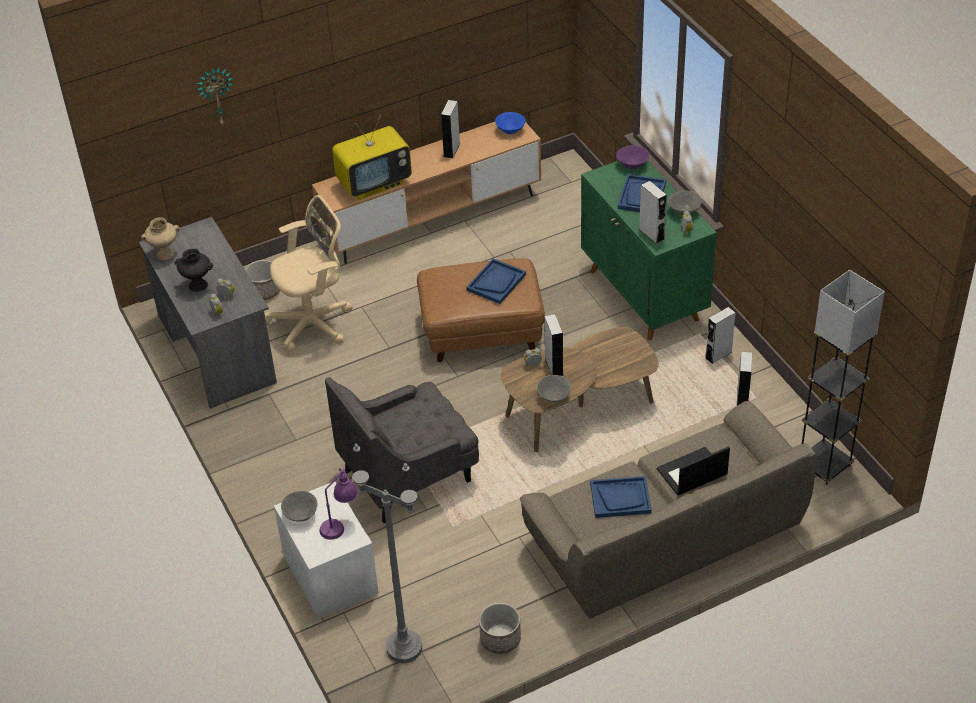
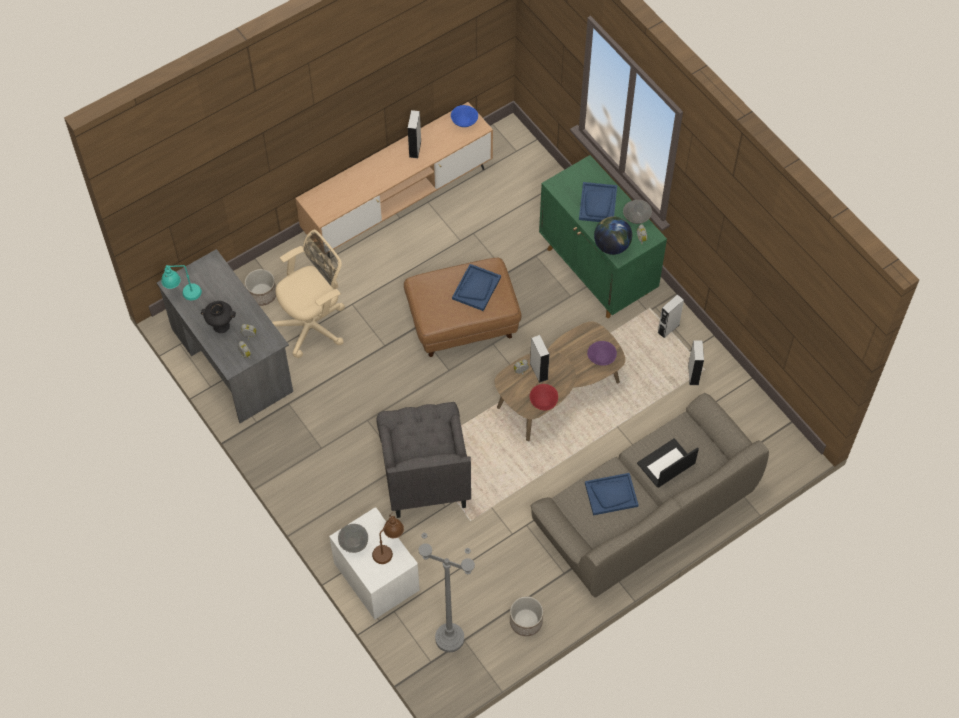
camera: 10 degrees left, 15 degrees up
(164, 254) = (183, 295): beige vase -> turquoise table lamp
(216, 95) = (216, 154): wall clock -> none
(340, 523) = (388, 548): purple table lamp -> brown table lamp
(374, 183) = (352, 192): television -> none
(409, 475) = (424, 474): grey armchair -> grey armchair turned 60 degrees counterclockwise
(554, 397) = (543, 403): grey bowl -> red bowl
(632, 165) = (584, 169): purple bowl -> purple bowl (601, 358)
(651, 234) = (612, 245): grey speaker -> globe
(824, 465) = (767, 431): grey floor lamp -> none

